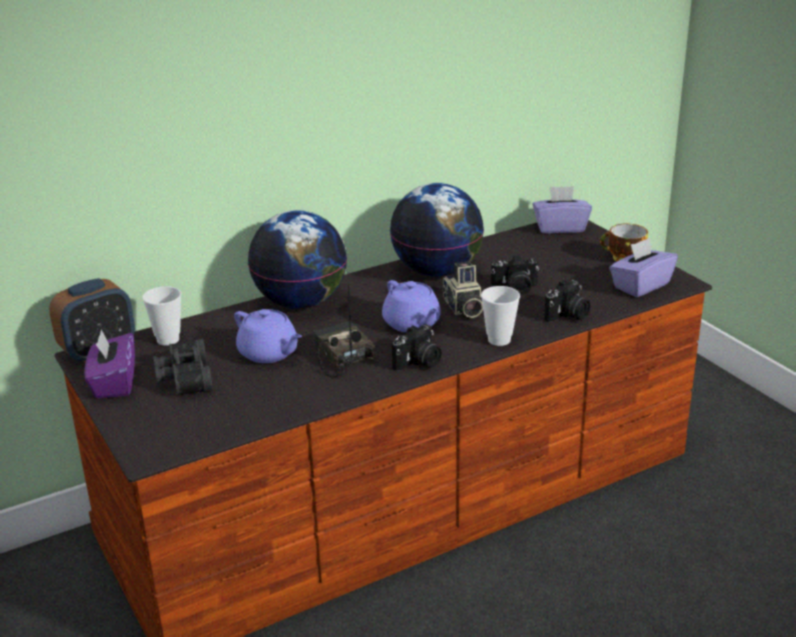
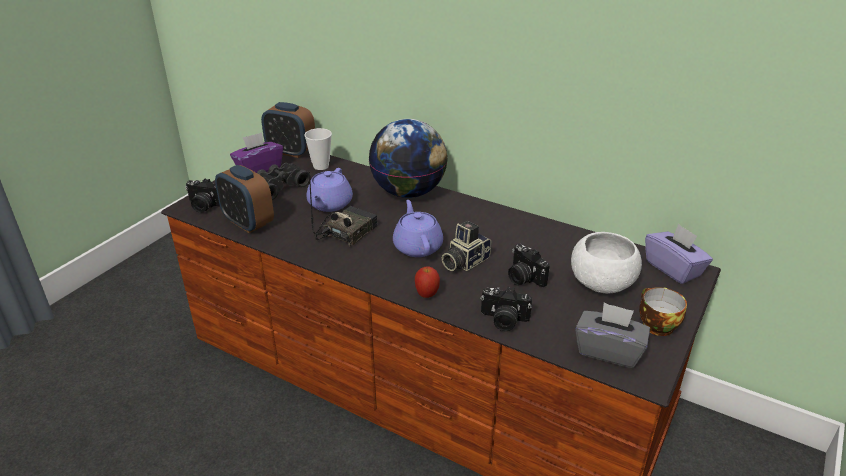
camera: 60 degrees right, 5 degrees up
(247, 414) = (248, 223): none -> alarm clock
(412, 324) = (417, 246): purple teapot -> purple teapot turned 135 degrees clockwise
(419, 363) = (361, 267): camera -> camera (204, 206)
(437, 271) = (514, 231): globe -> none
(499, 340) = (427, 295): cup -> apple
(554, 260) = (602, 283): none -> white bowl
(640, 285) = (608, 351): purple tissue box -> grey tissue box

